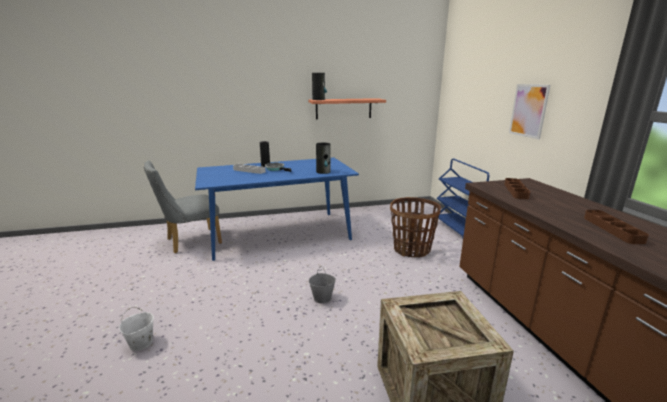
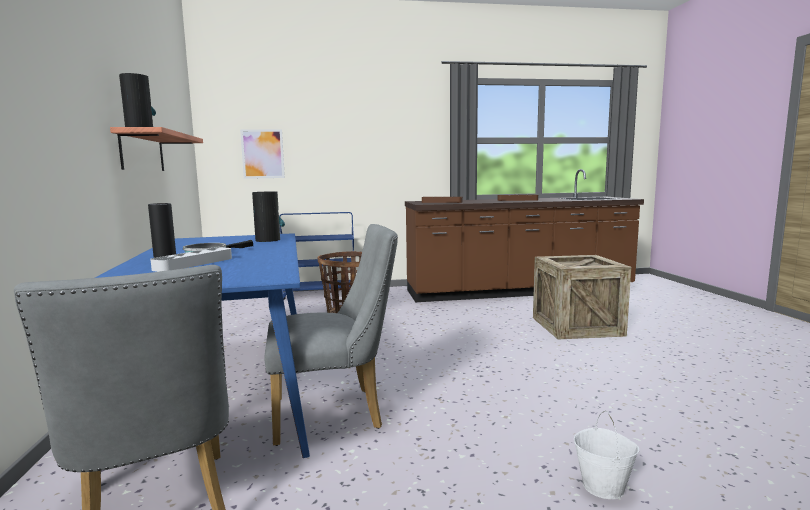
camera: 85 degrees left, 10 degrees down
(248, 262) = (336, 413): none -> grey chair
(322, 298) = (455, 357): grey bucket -> none
(528, 110) = (366, 147): picture -> picture (262, 154)

